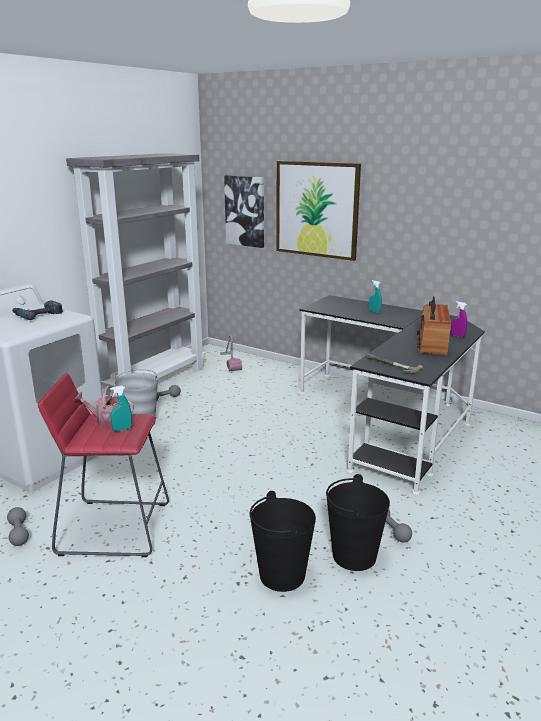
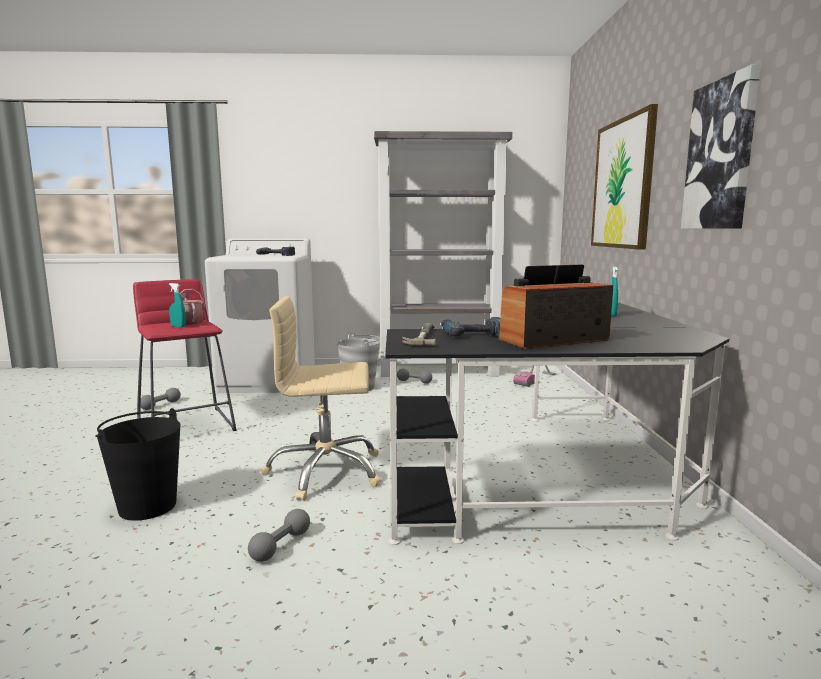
camera: 55 degrees right, 10 degrees down
(245, 211) = (581, 201): picture -> picture (721, 155)
(300, 487) = (325, 472): none -> beige office chair
(353, 555) = (206, 535): black bucket -> none
(393, 352) = (472, 333): none -> power drill
(457, 336) = (626, 345): purple spray bottle -> none

